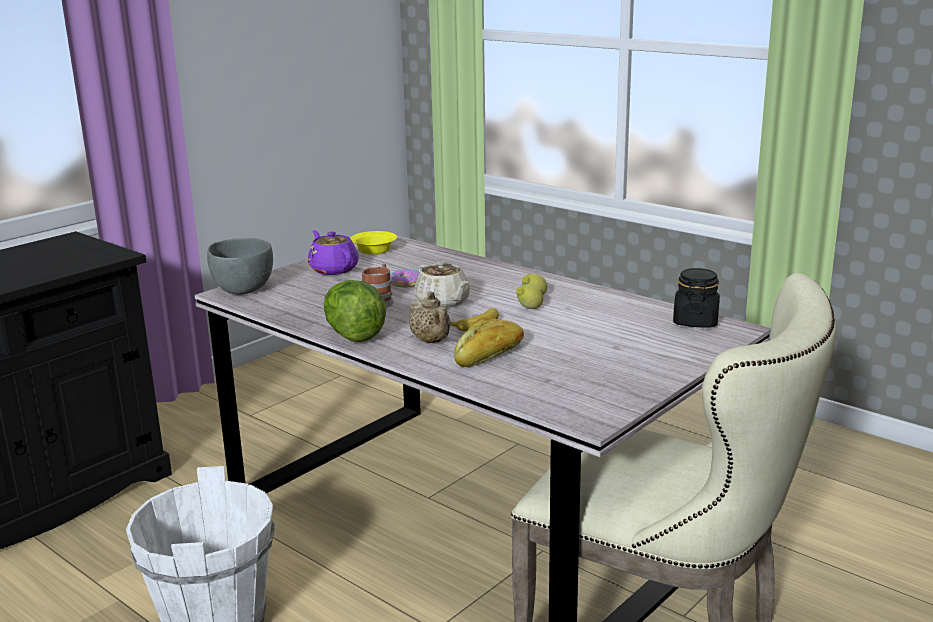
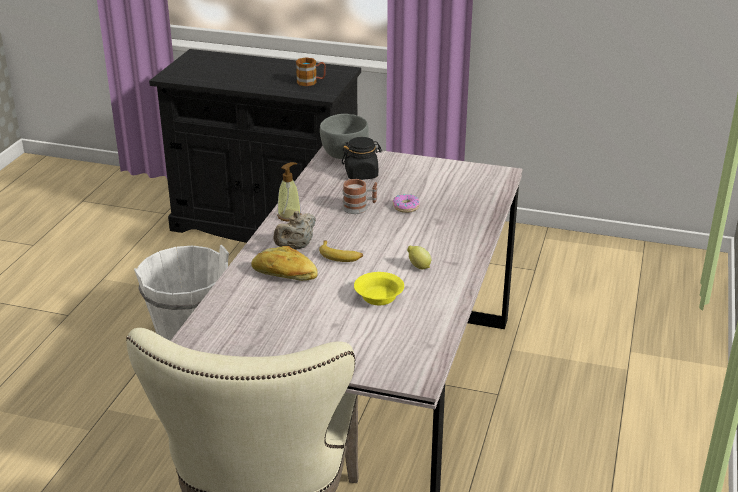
camera: 65 degrees right, 10 degrees up
(68, 255) = (311, 82): none -> mug
(333, 269) = (412, 172): purple teapot -> none
(353, 335) = (289, 216): lettuce -> soap dispenser
(373, 250) = (470, 174): yellow bowl -> yellow bowl (378, 296)
(443, 303) = (375, 232): beige teapot -> none
(528, 309) = (389, 270): lemon -> none
(695, 321) = (419, 354): black jar -> black jar (361, 174)

